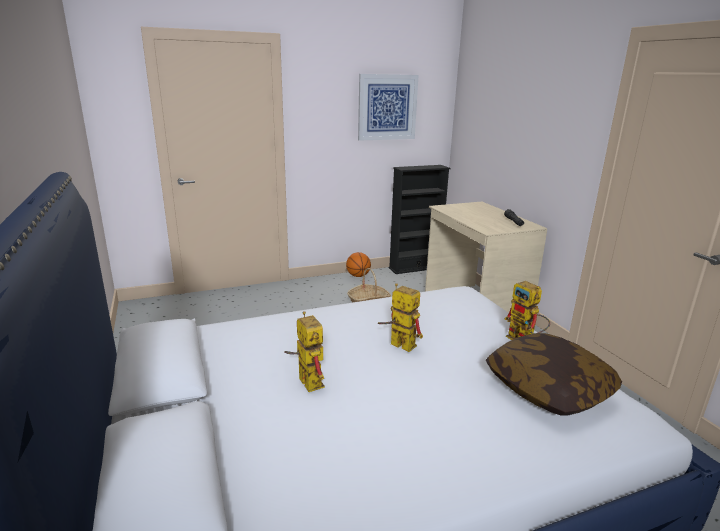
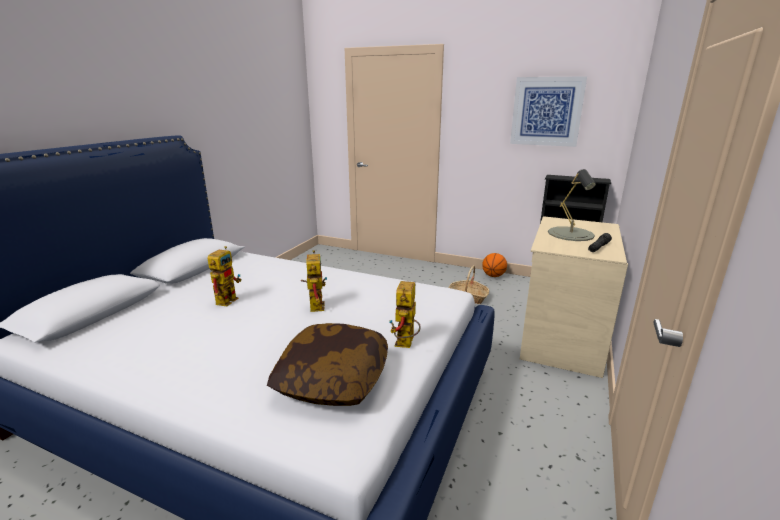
camera: 45 degrees right, 0 degrees up
(478, 216) = (570, 234): none -> grey table lamp

